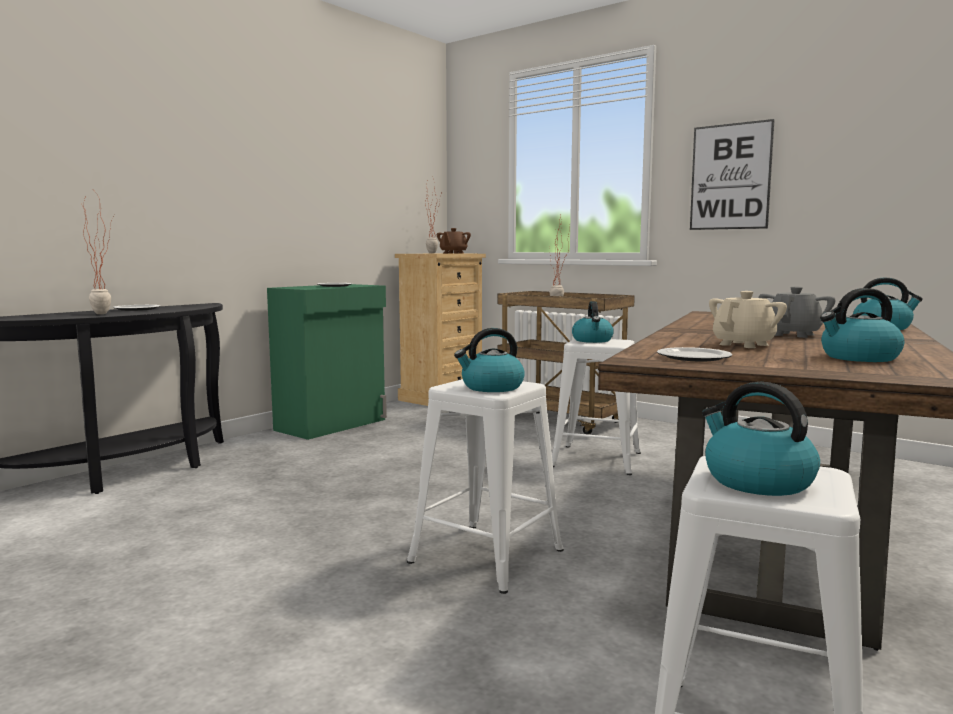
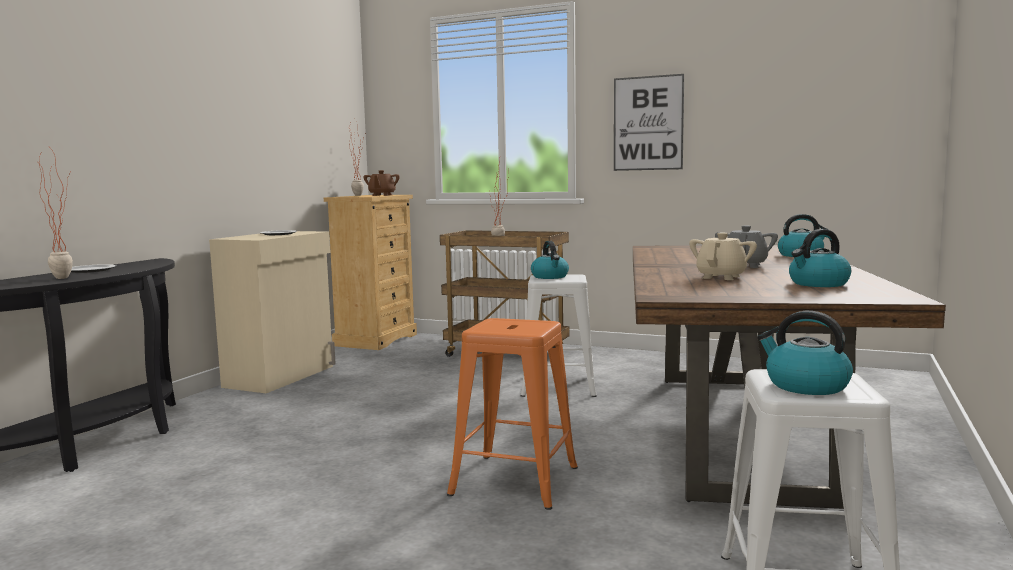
camera: 15 degrees left, 0 degrees up
(332, 425) = (281, 376): green cabinet -> beige cabinet
(487, 555) = (515, 480): white stool -> orange stool
(491, 387) = (518, 328): kettle -> none
(695, 357) = (702, 291): plate -> none

